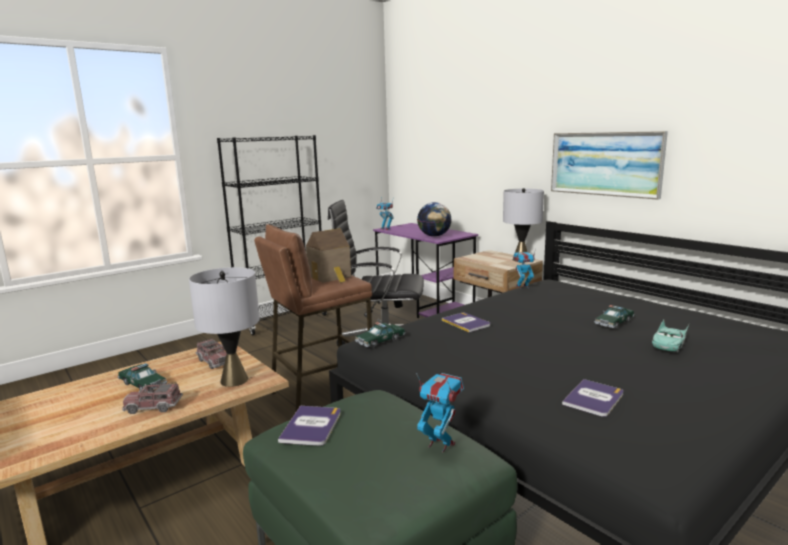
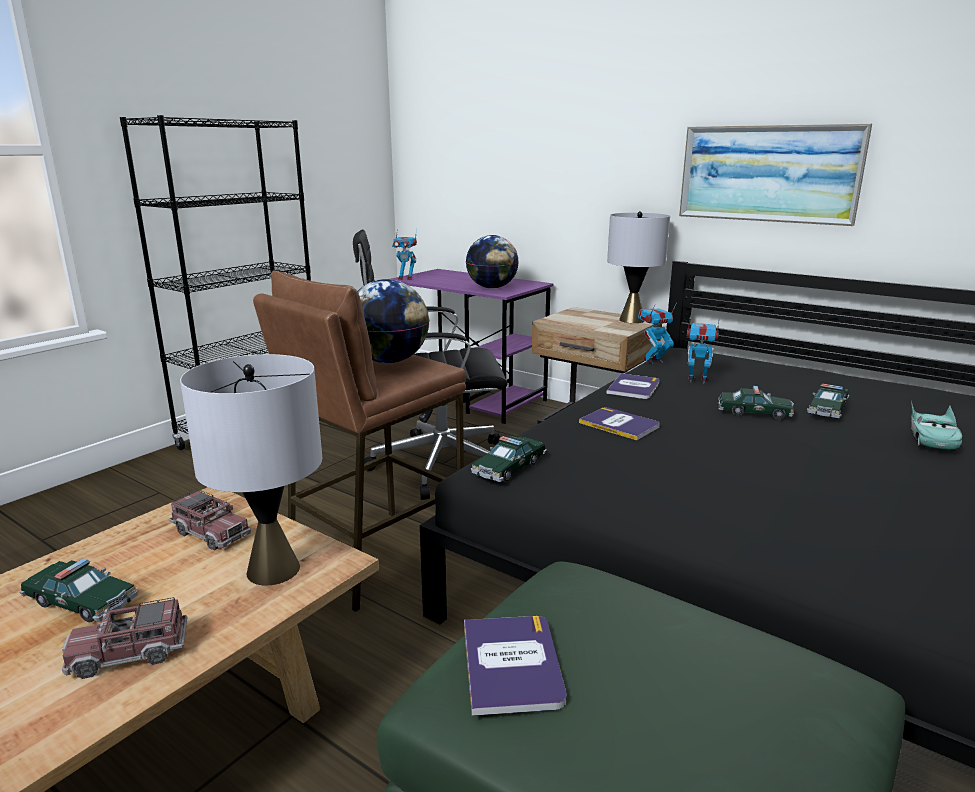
camera: 15 degrees left, 5 degrees up
(330, 277) = (389, 361): toy house -> globe
(440, 444) = (771, 669): toy robot -> toy robot (697, 380)
(561, 321) = (754, 413): none -> toy car
(593, 398) = (917, 541): book -> book (633, 387)

